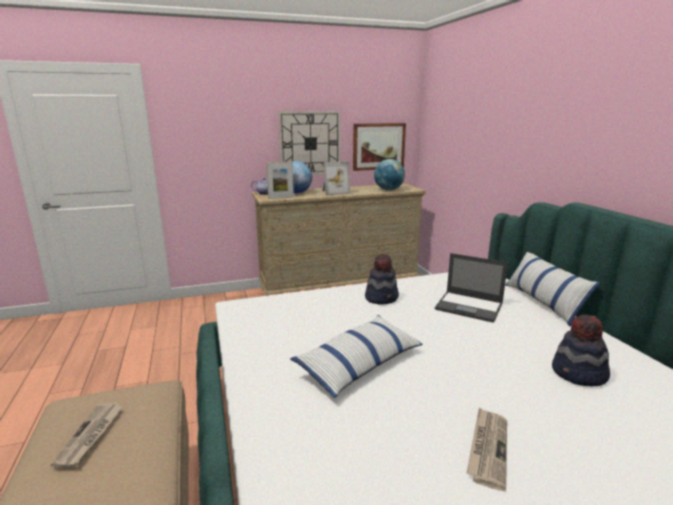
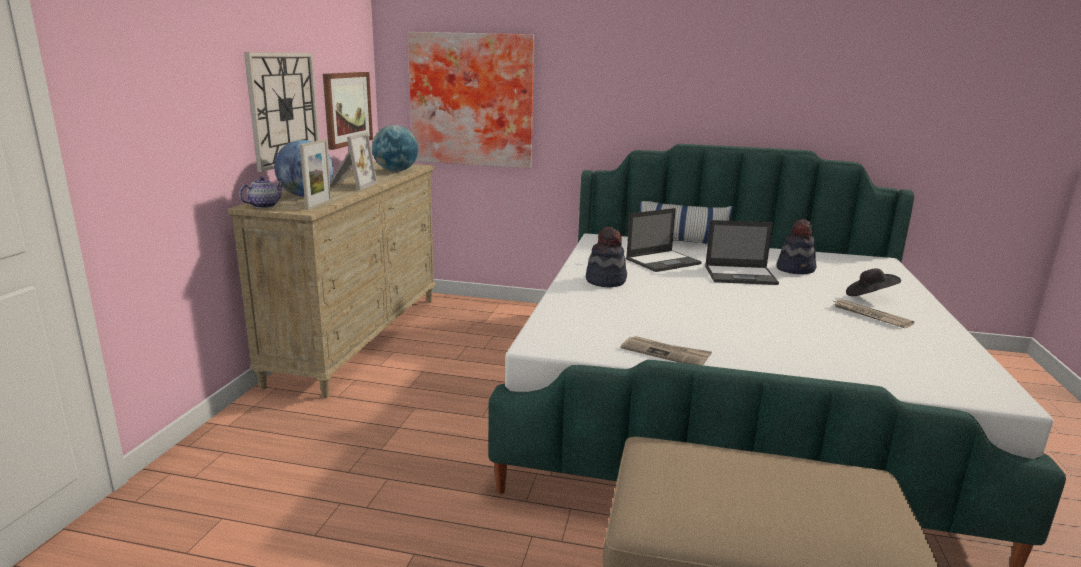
camera: 60 degrees left, 0 degrees up
(90, 436) = (747, 490): newspaper -> newspaper (665, 353)
(359, 364) = (735, 321): pillow -> none
(456, 145) = (472, 100): none -> picture
(495, 346) = (741, 275): none -> laptop
(567, 441) = (869, 296): none -> black hat

